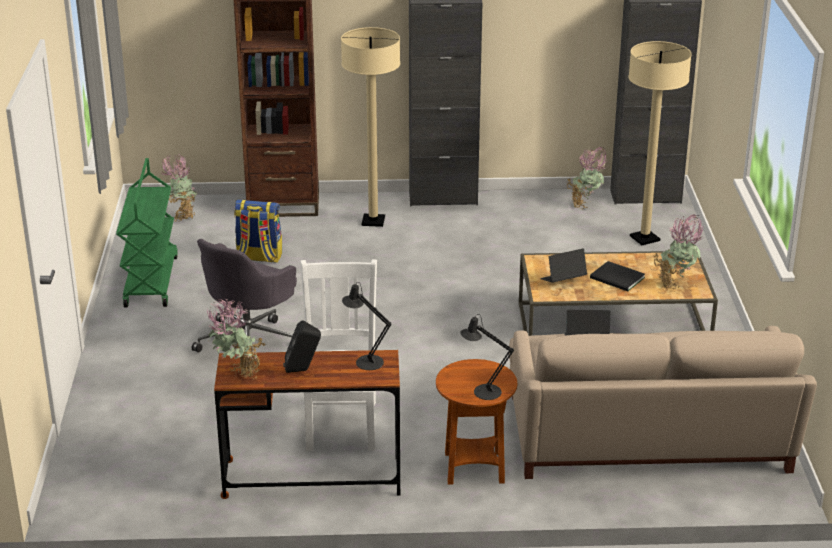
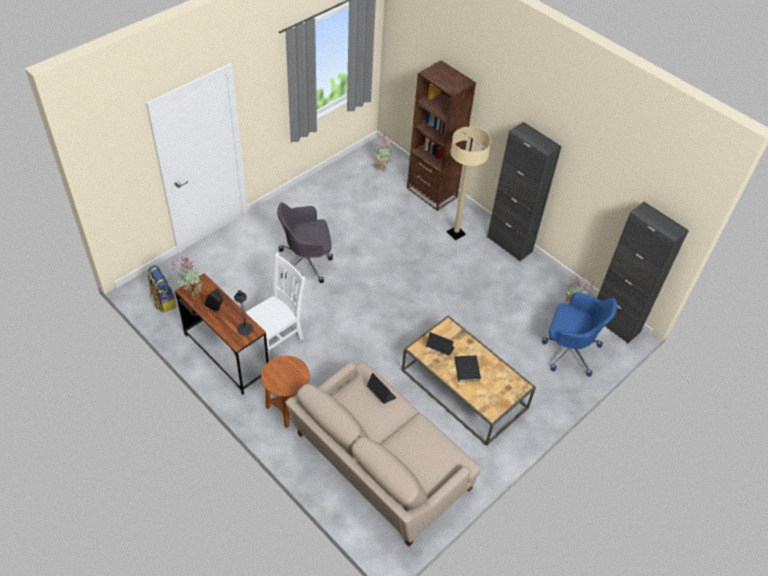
camera: 45 degrees right, 20 degrees up
(150, 281) = (318, 196): green cart -> none
(259, 257) = (377, 216): backpack -> backpack (163, 301)
(483, 391) = (278, 383): black table lamp -> none
(644, 238) = (569, 350): beige floor lamp -> blue office chair
(675, 283) = (489, 397): potted plant -> none

